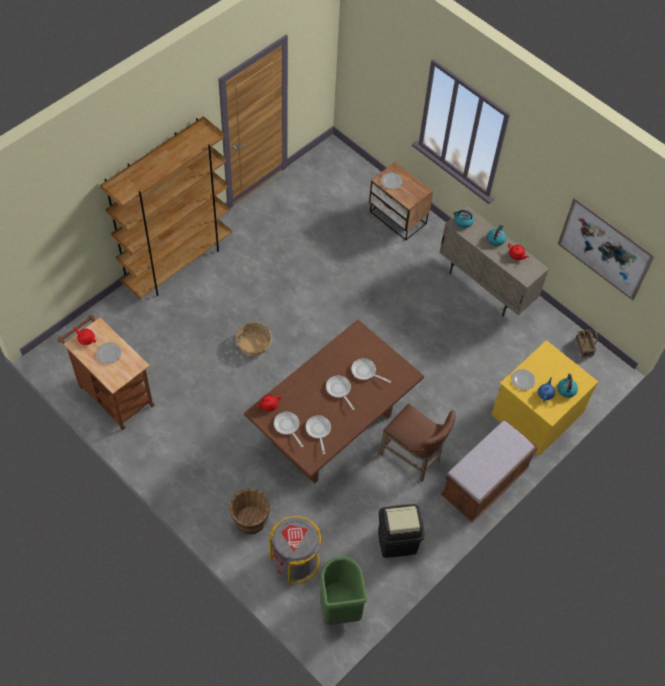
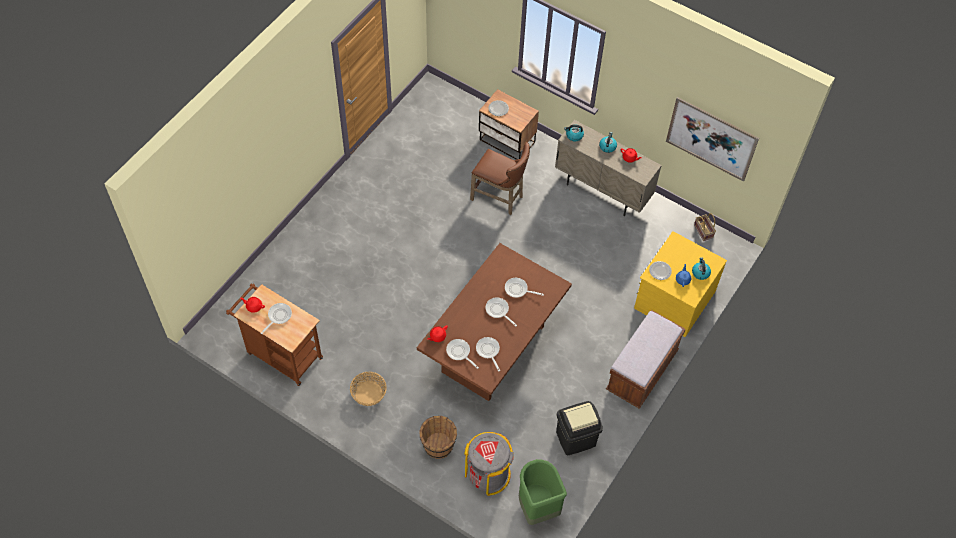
camera: 10 degrees left, 0 degrees up
(108, 353) = (278, 316): plate -> frying pan
(178, 263) = (311, 220): brown bookcase -> none
(254, 344) = (402, 283): basket -> basket (369, 393)
(413, 459) = (572, 361): brown stool -> brown stool (499, 198)

